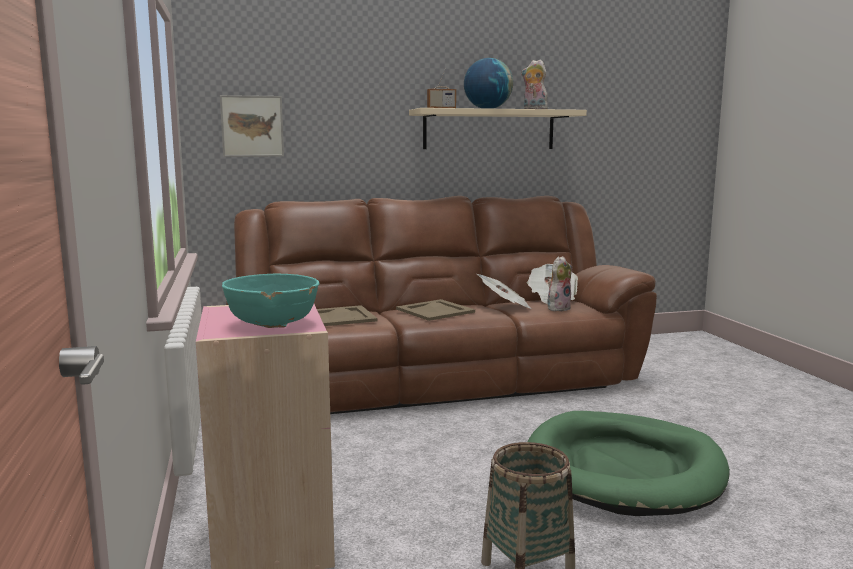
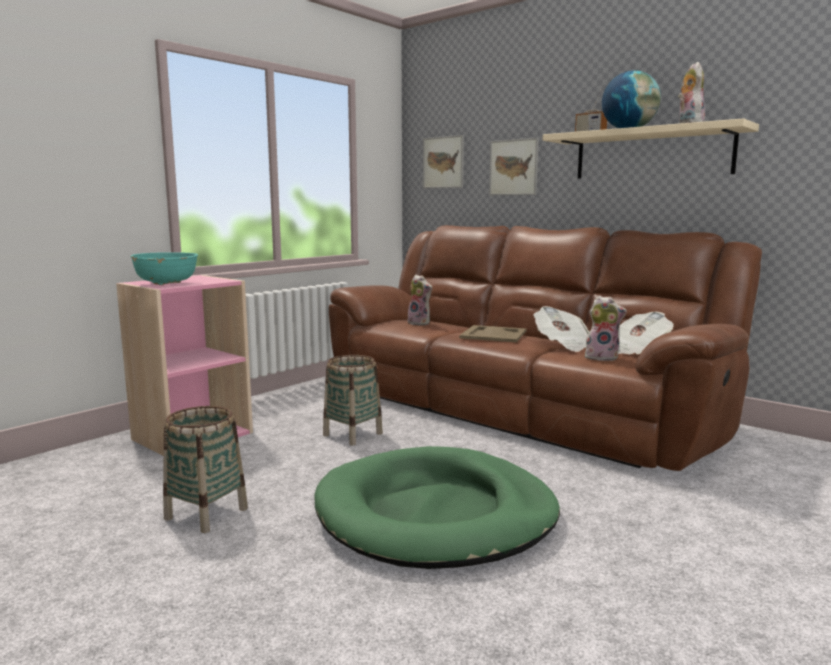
camera: 55 degrees right, 0 degrees up
(340, 317) = (420, 323): beige tray -> plush toy
(350, 136) = (513, 167): none -> picture
(405, 453) = (353, 434): none -> basket

